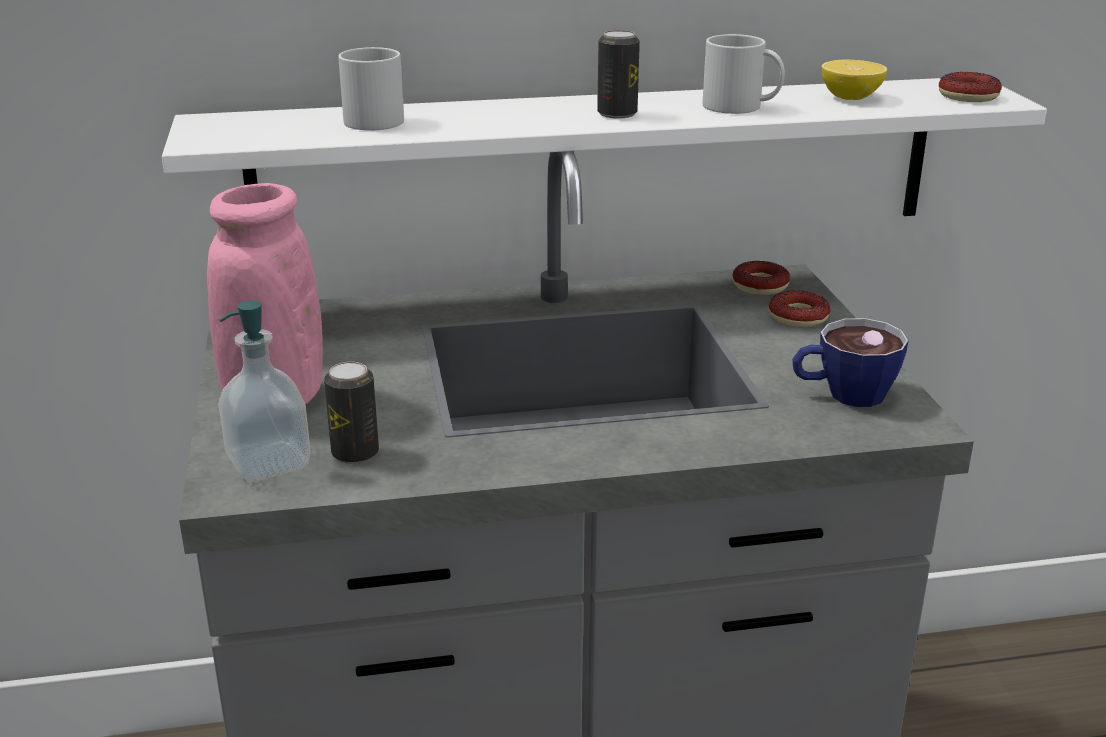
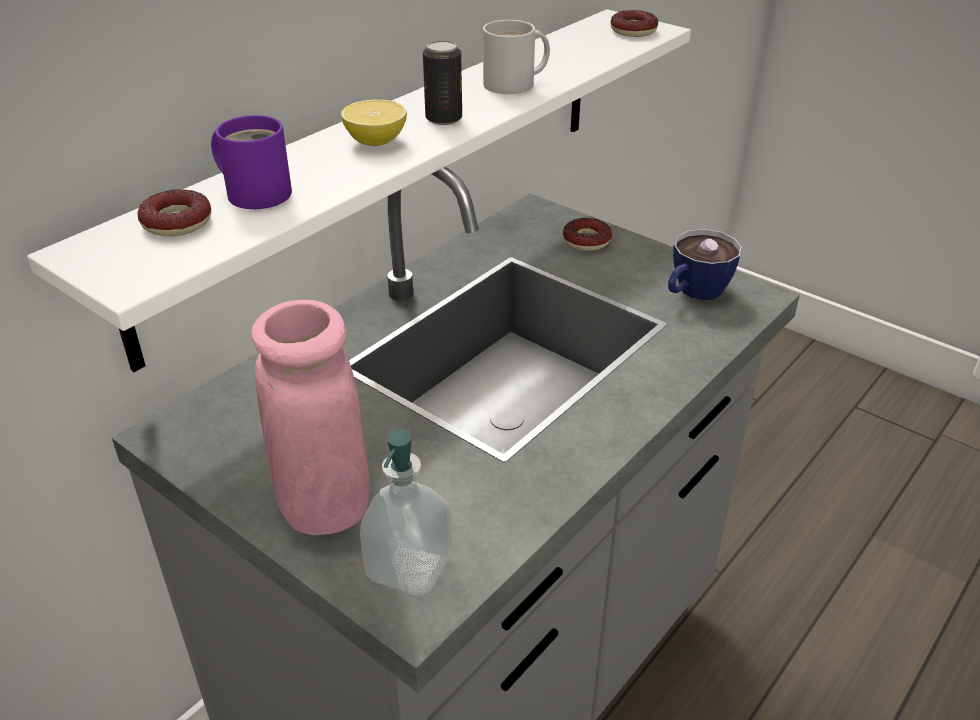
camera: 40 degrees left, 10 degrees up
(355, 453) = (462, 516): can -> none
(375, 120) = (256, 192): white mug -> purple mug
(760, 285) = (528, 223): donut -> donut (177, 222)
(850, 97) = (568, 52): lemon -> lemon (376, 141)

